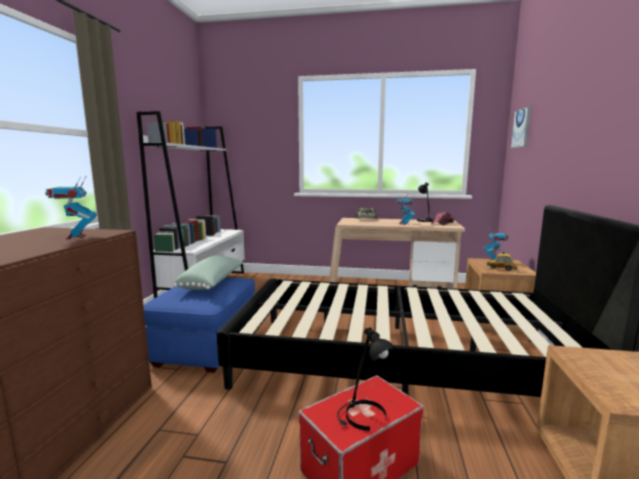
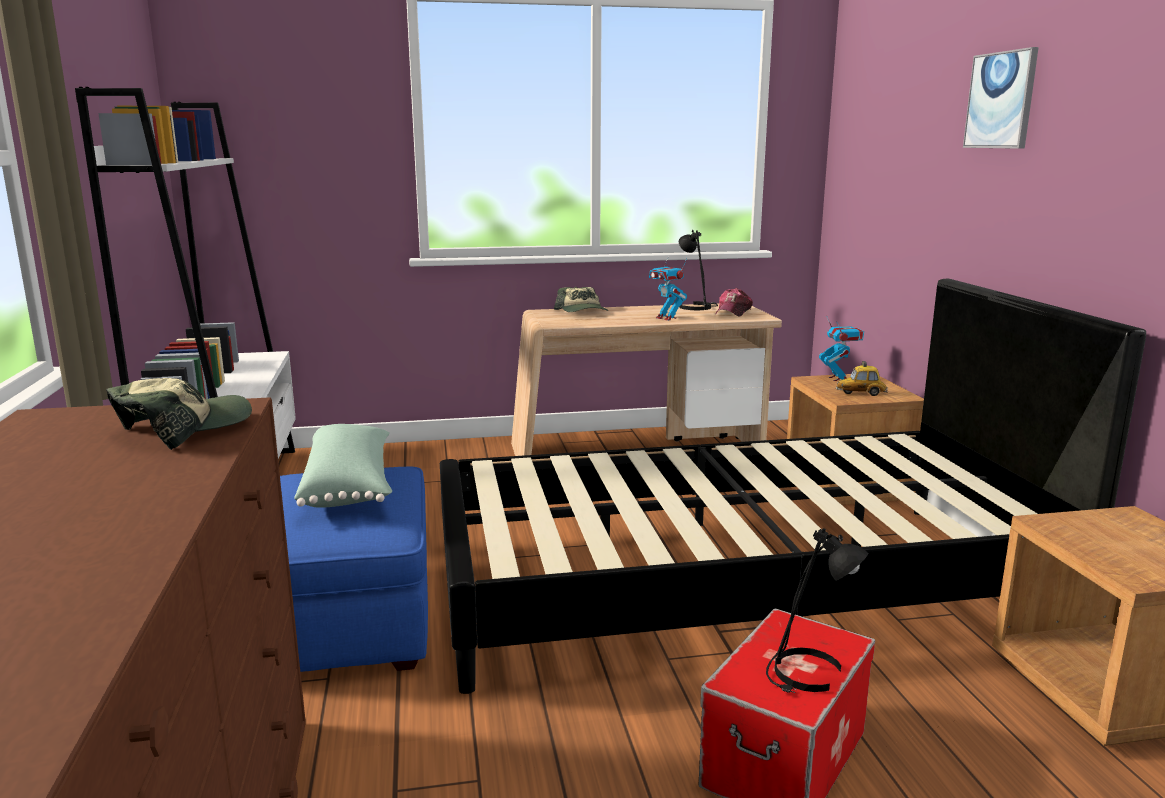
camera: 20 degrees left, 5 degrees up
(76, 237) = (184, 429): toy robot -> cap
(521, 128) = (865, 126): picture -> picture (1001, 100)

